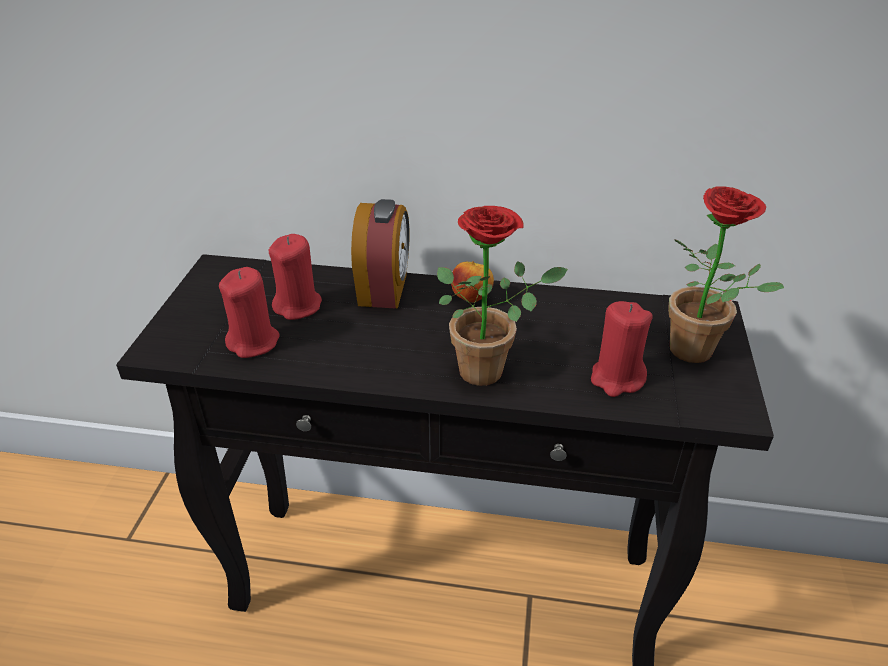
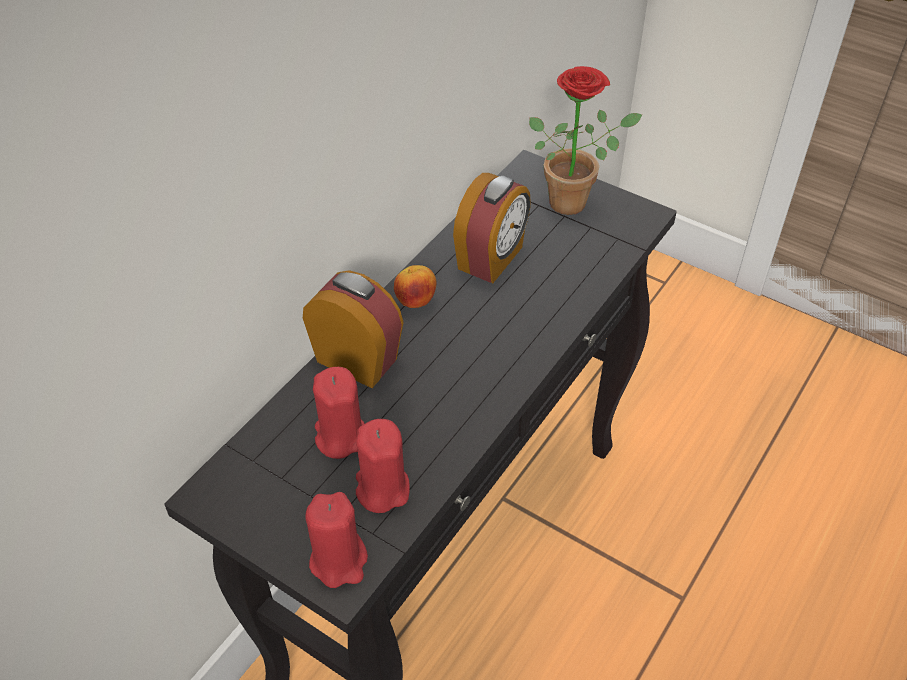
camera: 65 degrees left, 10 degrees up
(490, 369) = (524, 327): potted plant -> none
(563, 324) = (492, 259): none -> alarm clock
(617, 378) = (577, 258): red candle -> red candle (339, 561)

